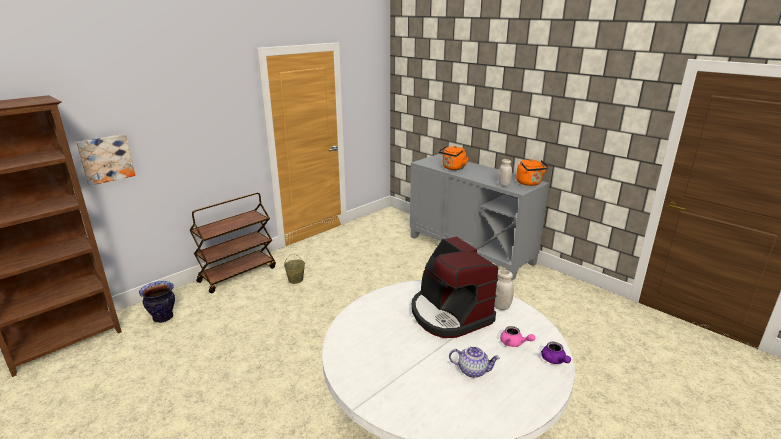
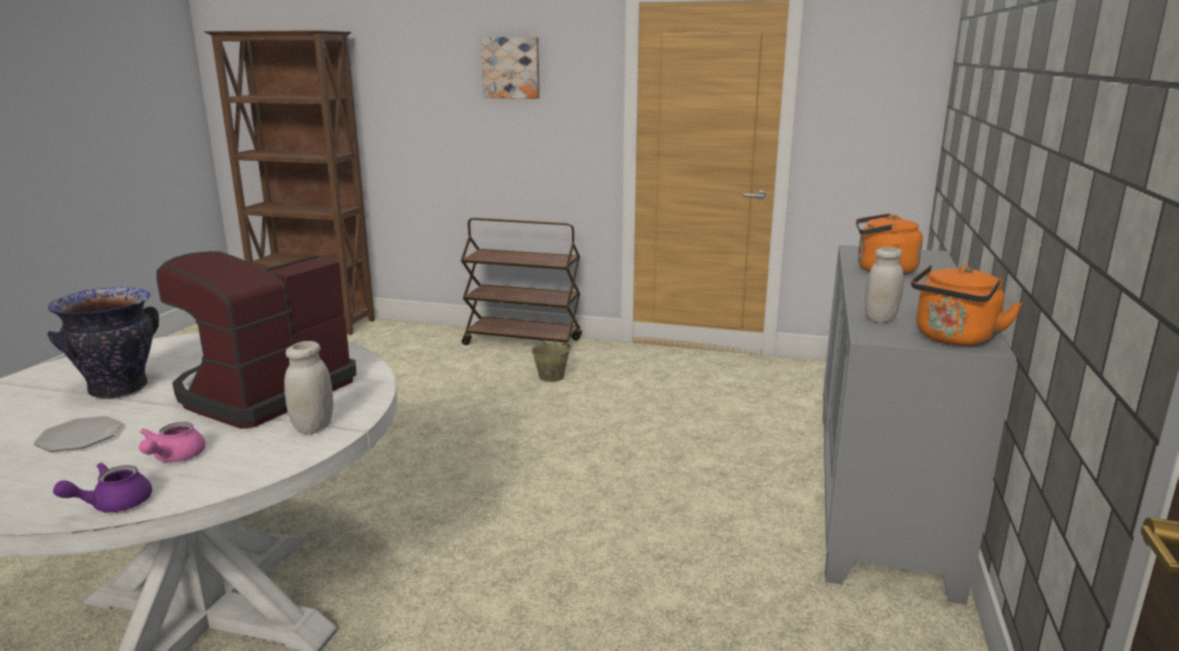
camera: 60 degrees right, 5 degrees down
(106, 159) = (400, 121): picture -> picture (511, 67)
(163, 317) = (392, 342): vase -> vase (119, 389)
(473, 370) = (80, 436): teapot -> plate

